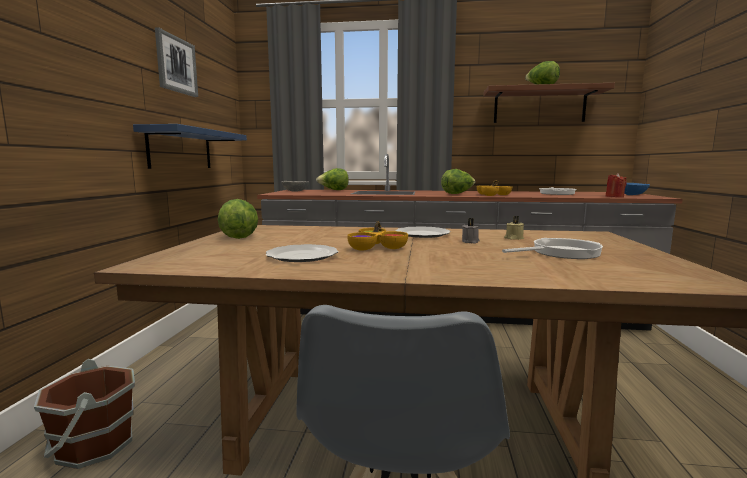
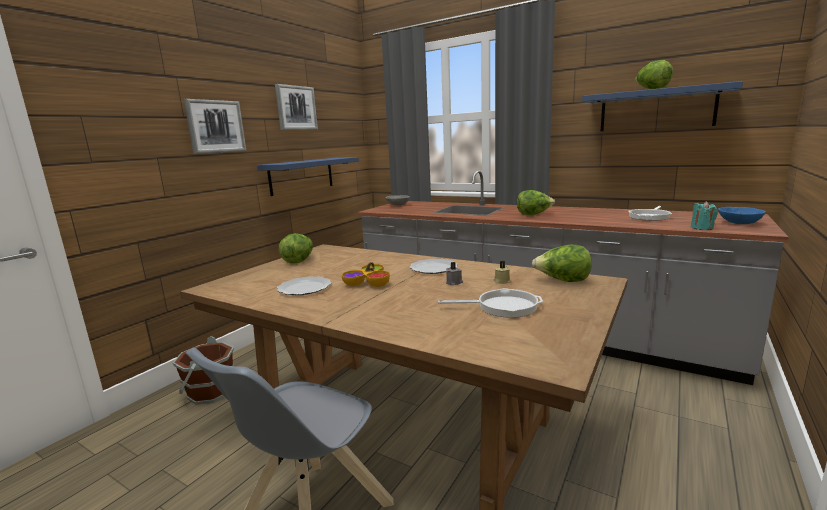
camera: 25 degrees right, 5 degrees up
(85, 59) = (215, 126): none -> picture
(334, 190) = (434, 203): lettuce -> lettuce (562, 281)
(492, 195) = (564, 219): bowl -> none
(539, 106) = (656, 110): brown shelf -> blue shelf
(614, 197) = (702, 228): red candle -> turquoise candle

